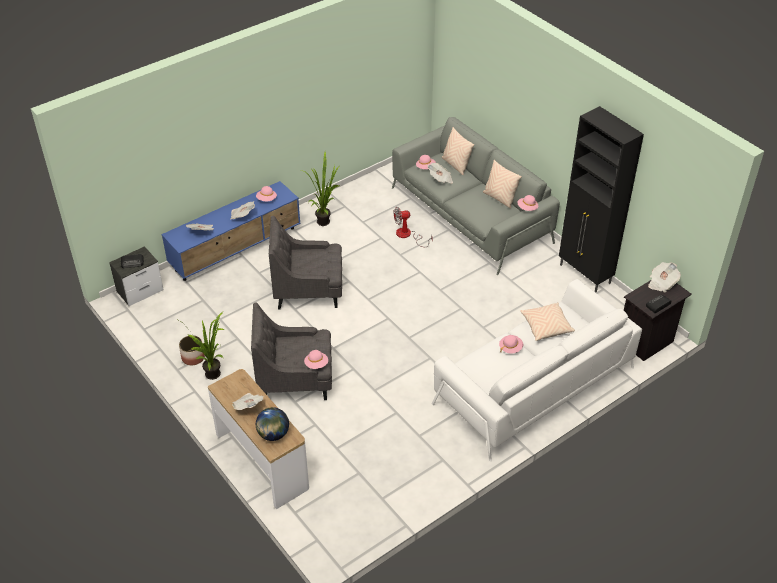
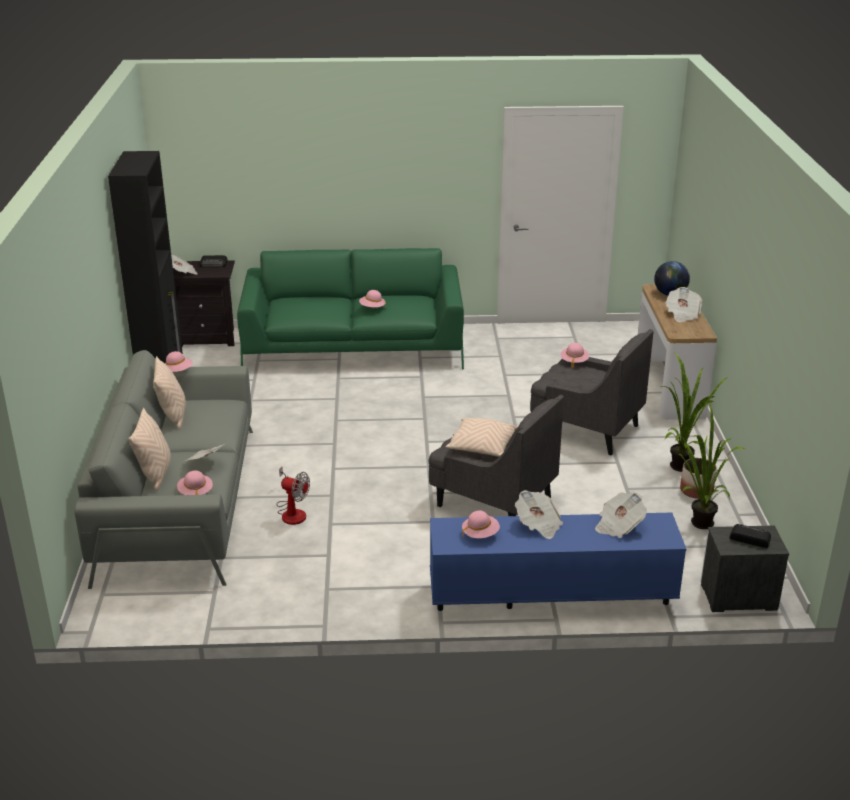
camera: 145 degrees left, 15 degrees down
(325, 220) = (378, 580): potted plant -> potted plant (697, 524)
(534, 385) = (353, 348): white sofa -> green sofa
(546, 326) = (317, 309): beige pillow -> beige pillow (482, 447)

